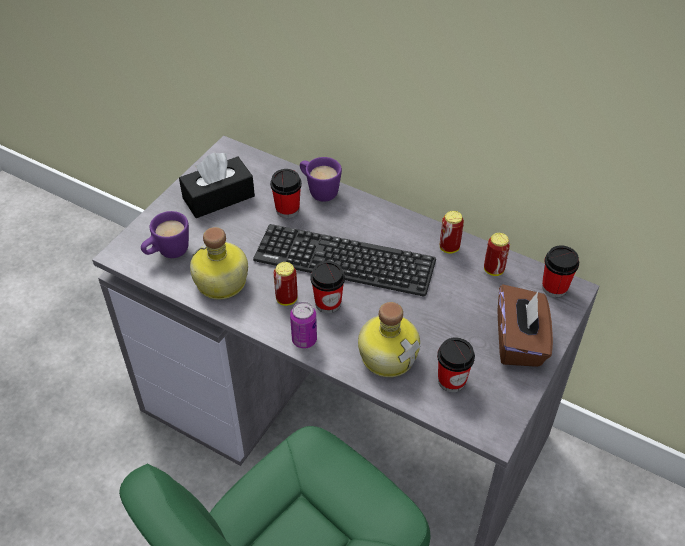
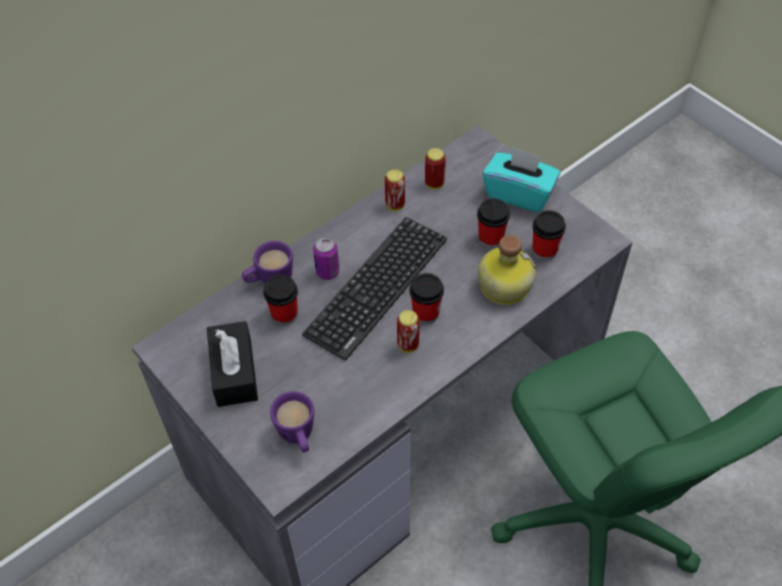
camera: 70 degrees left, 5 degrees up
(221, 283) = (364, 396): bottle -> none
(304, 340) = (464, 343): can -> can (327, 272)
(519, 341) = (519, 194): brown tissue box -> turquoise tissue box
(554, 287) = (470, 152): cup -> cup (490, 238)

